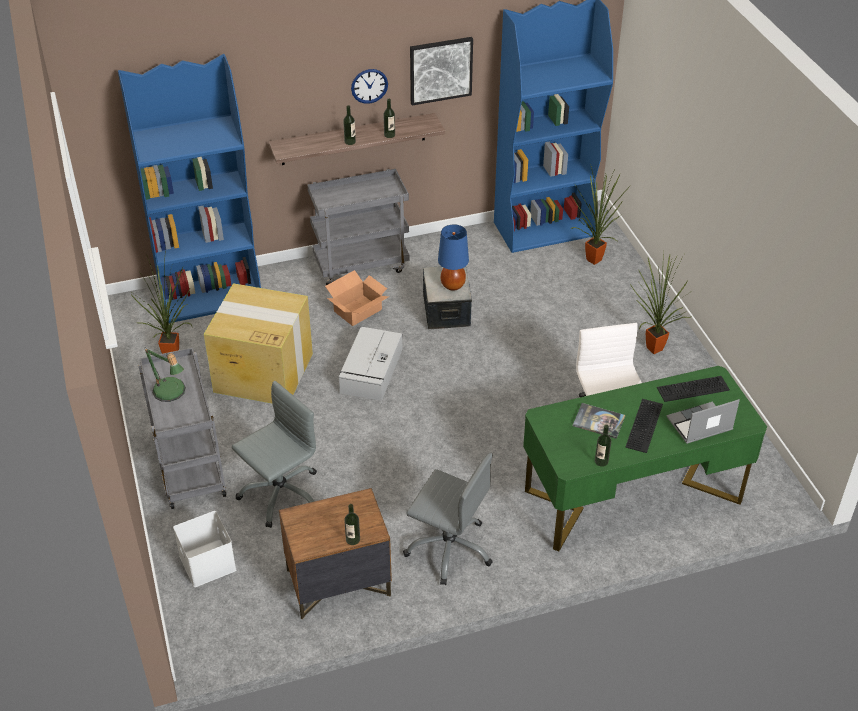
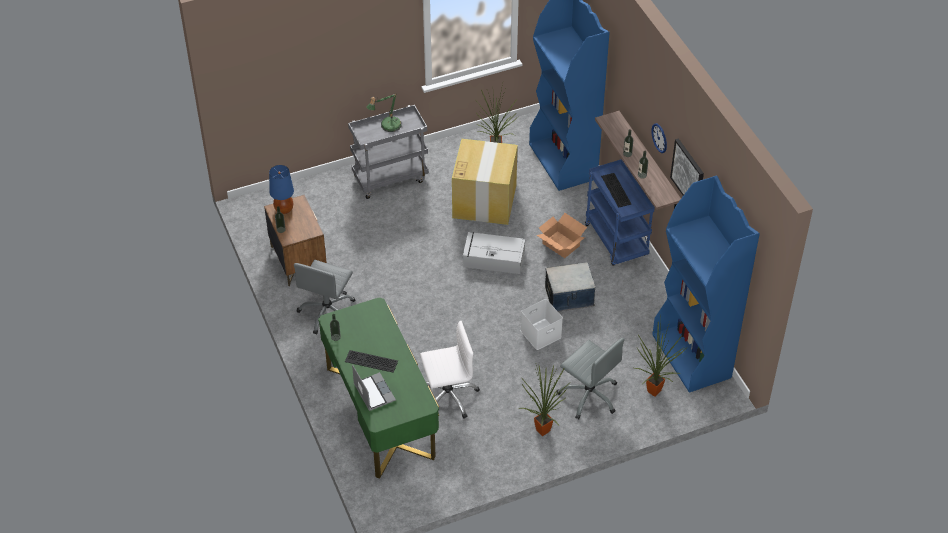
camera: 85 degrees right, 5 degrees up
(206, 562) = (313, 198): white storage box -> white storage box (541, 333)
(280, 494) = (370, 224): grey office chair -> grey office chair (589, 395)
(361, 265) = (617, 241): grey cart -> blue cart
(452, 285) = (568, 281): blue table lamp -> blue table lamp (284, 209)
(598, 421) = (374, 336): book -> none
(693, 390) = (410, 391): keyboard -> keyboard (615, 190)

